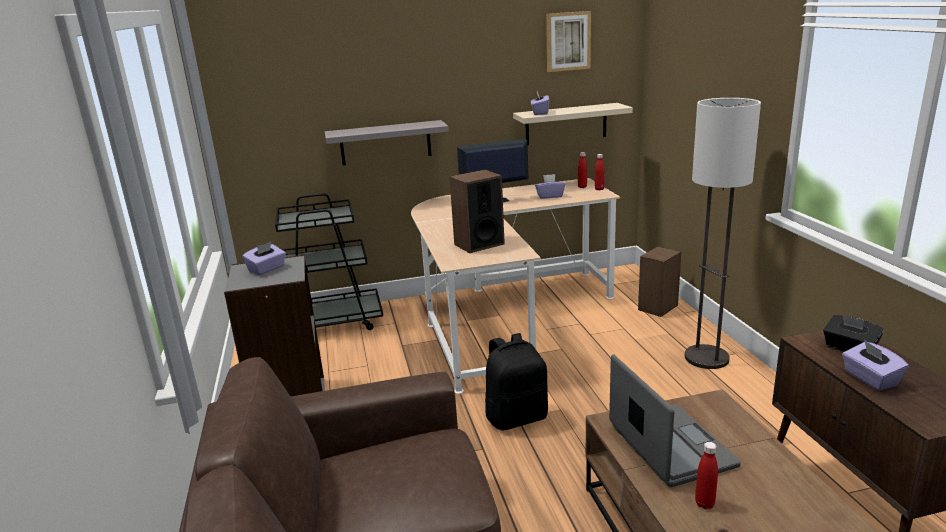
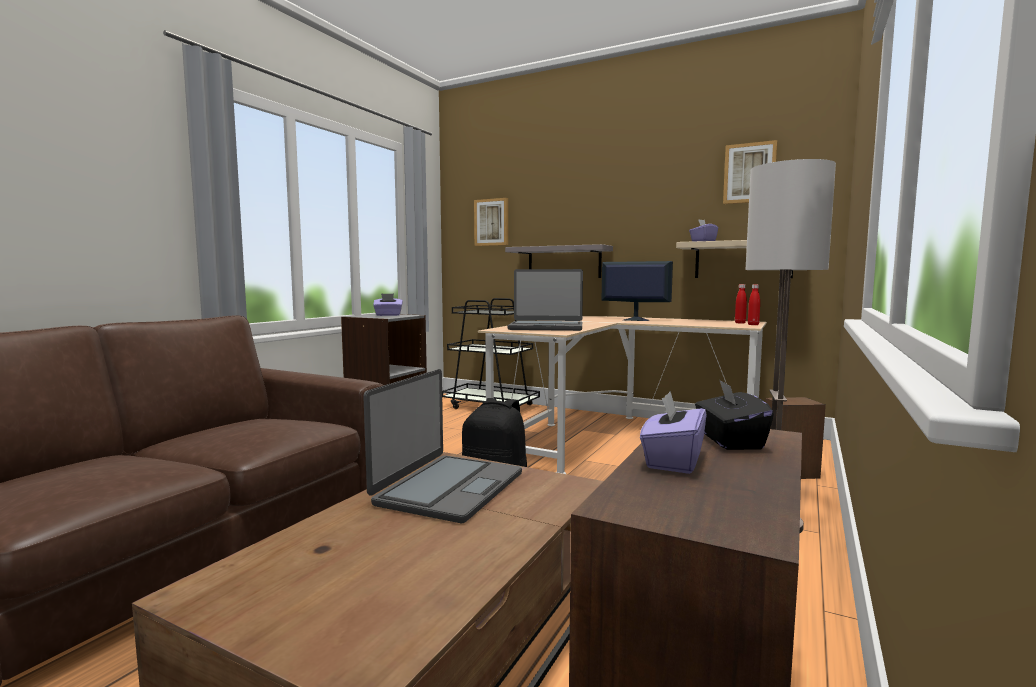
camera: 40 degrees right, 15 degrees down
(278, 101) = (491, 222): none -> picture
(478, 244) = (546, 327): speaker -> laptop
(549, 196) = (690, 322): purple tissue box -> none
(704, 504) = (365, 527): red bottle -> none

